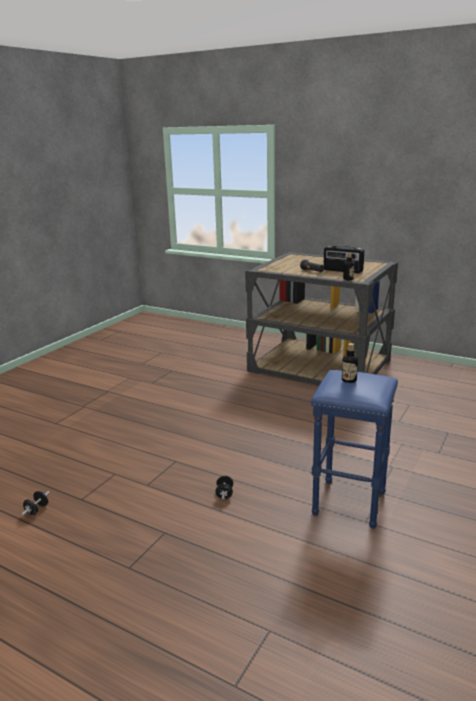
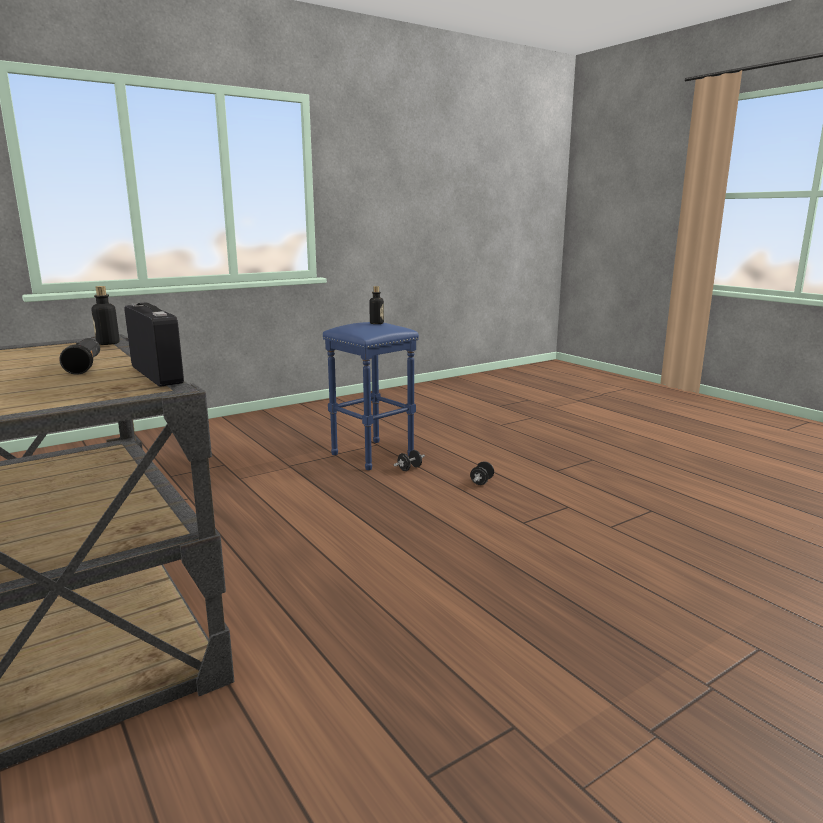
camera: 155 degrees left, 5 degrees down
(37, 510) = (705, 512): black dumbbell -> black dumbbell (409, 468)
(342, 271) = (34, 359): radio -> radio (158, 375)

